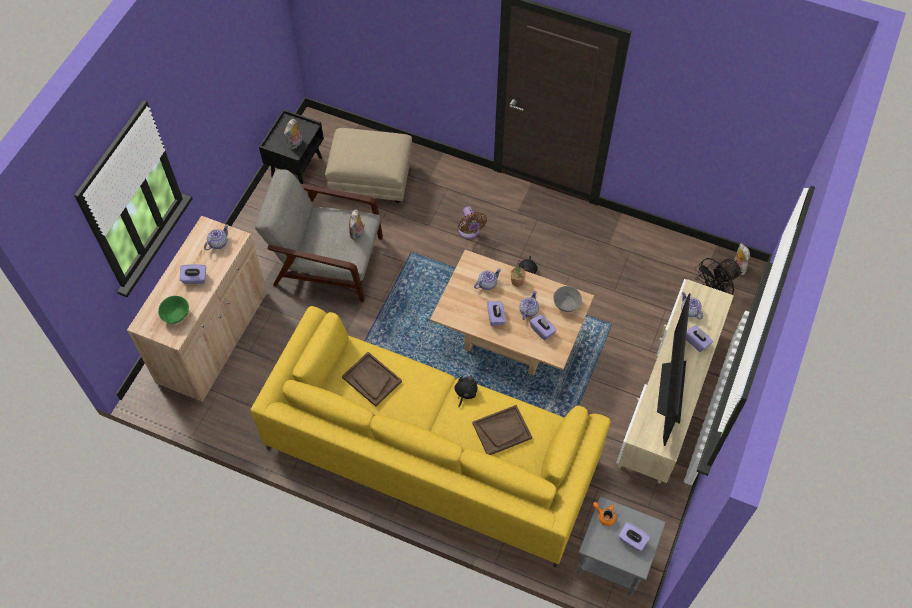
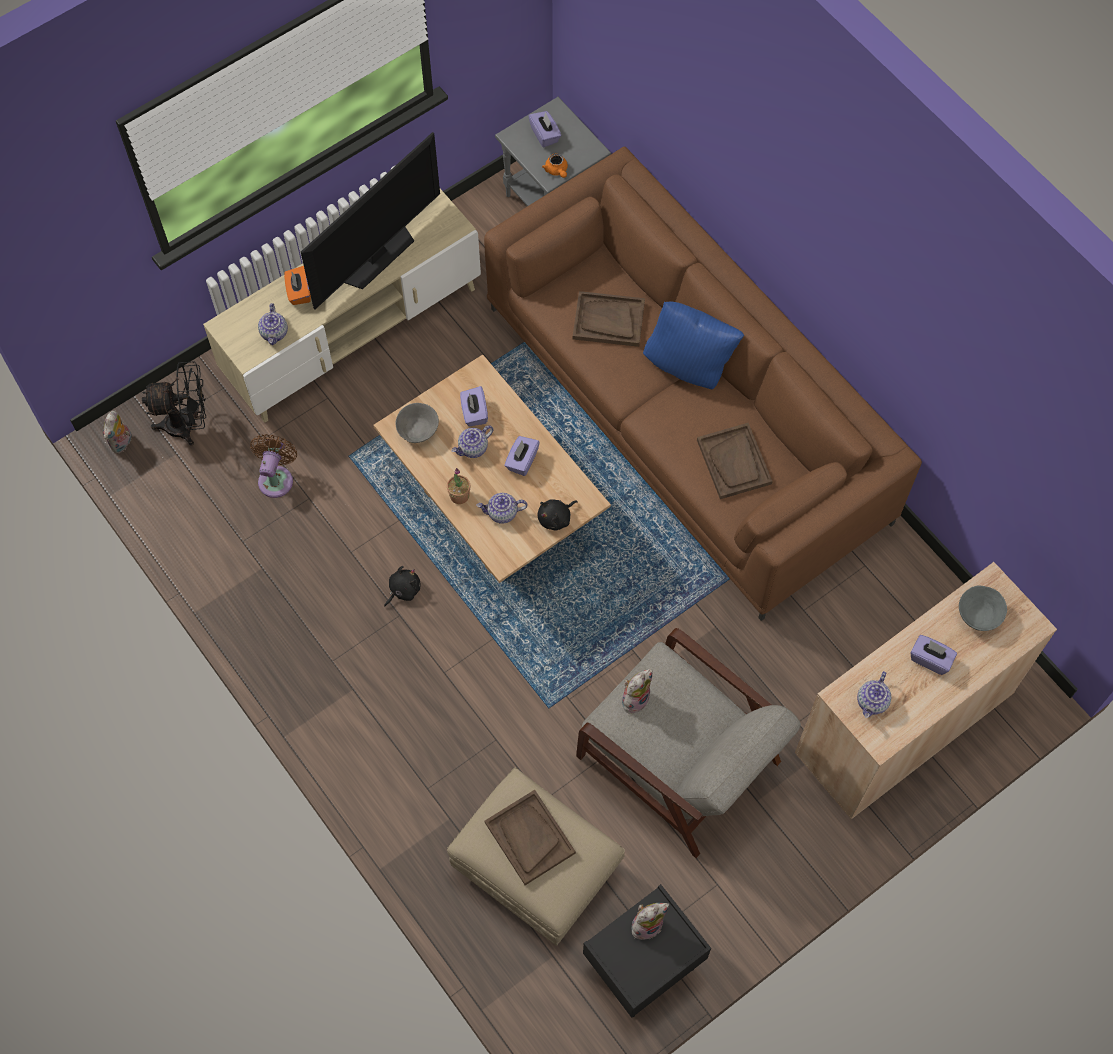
camera: 150 degrees left, 5 degrees up
(176, 315) = (978, 616): green bowl -> grey bowl
(218, 243) = (872, 702): teapot -> teapot turned 45 degrees counterclockwise
(372, 150) = (529, 838): none -> brown tray
(432, 453) = (686, 414): yellow sofa -> brown sofa
(434, 429) = (689, 365): none -> blue pillow
(465, 393) = (623, 388): black plush toy -> black plush toy (556, 518)
(470, 232) = (443, 694): brown fan -> brown fan (276, 478)
(697, 342) = (299, 292): purple tissue box -> orange tissue box

